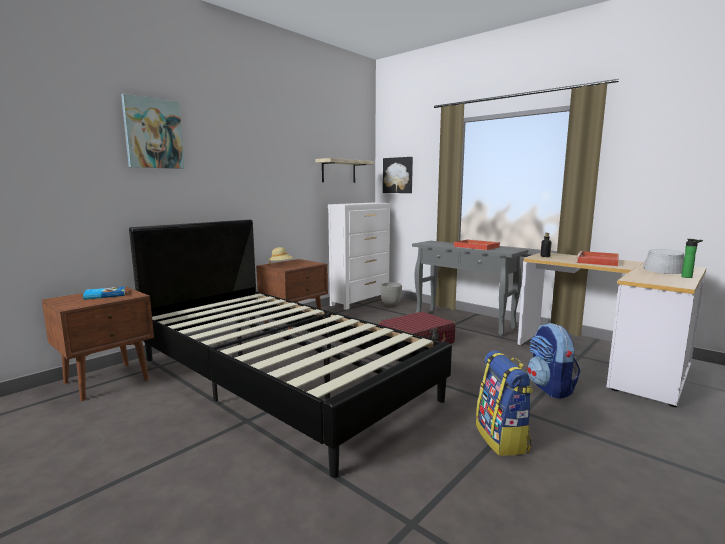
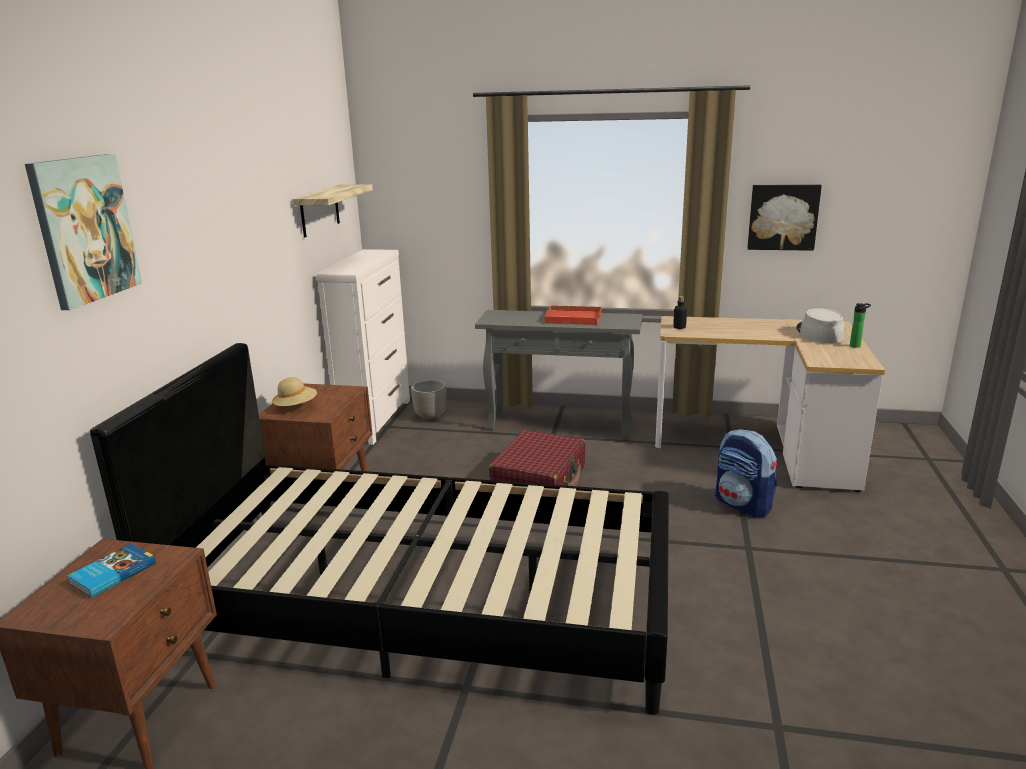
camera: 30 degrees left, 10 degrees up
(398, 175) = (406, 202): picture -> picture (783, 217)
(502, 439) = (760, 591): backpack -> none
(598, 261) = (744, 328): red tray -> none

